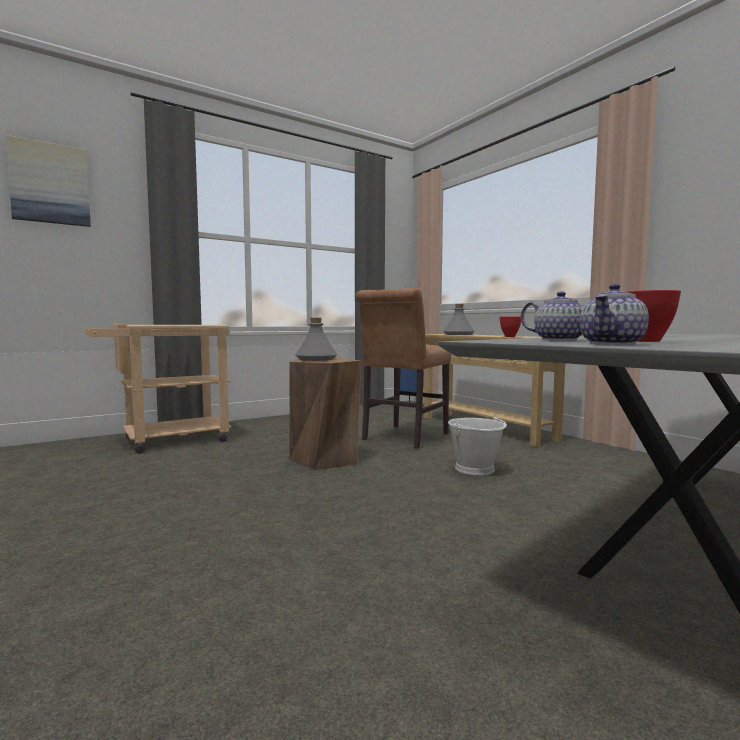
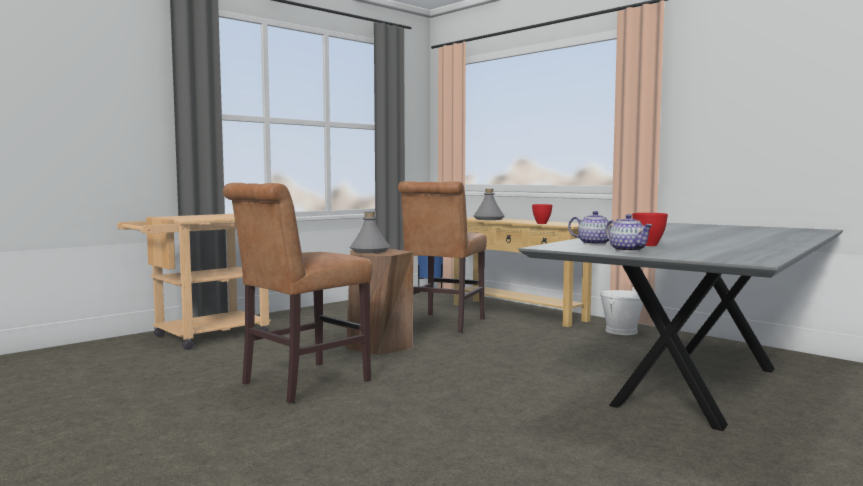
camera: 10 degrees left, 0 degrees up
(50, 184) = (75, 70): picture -> none
(204, 504) = (300, 384): none -> brown chair
(475, 469) = (519, 347): white bucket -> white bucket (622, 331)
(613, 343) = (627, 250): teapot -> teapot turned 60 degrees counterclockwise

